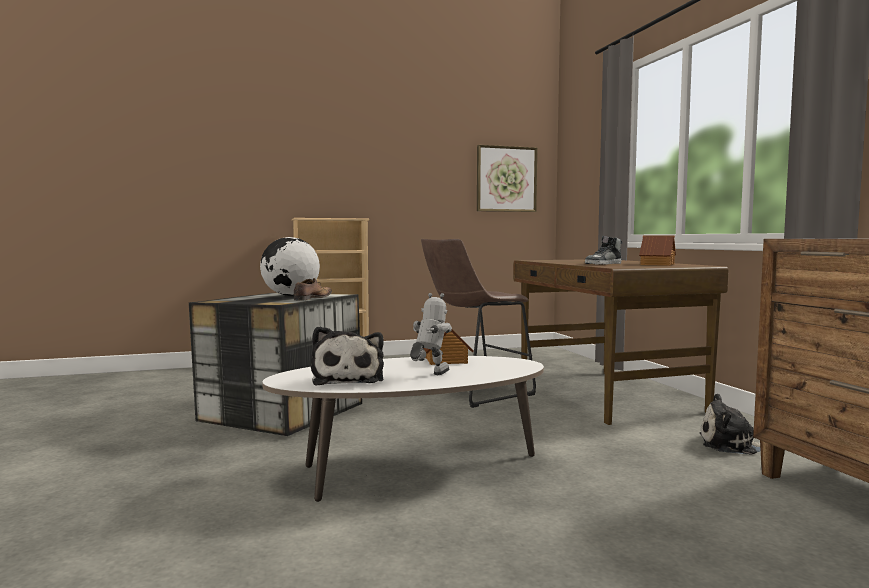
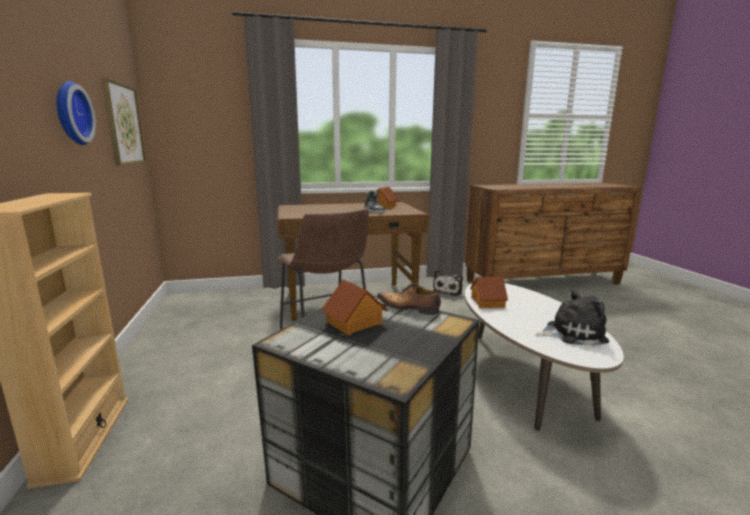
camera: 85 degrees left, 10 degrees up
(290, 295) = (354, 323): globe -> toy house
(418, 173) = (70, 113): none -> wall clock
(429, 376) = (542, 309): toy robot -> none

